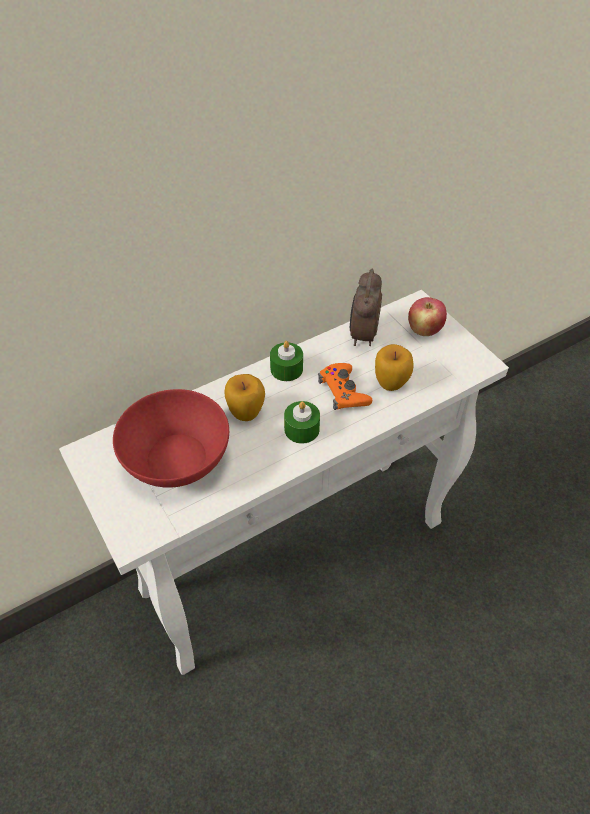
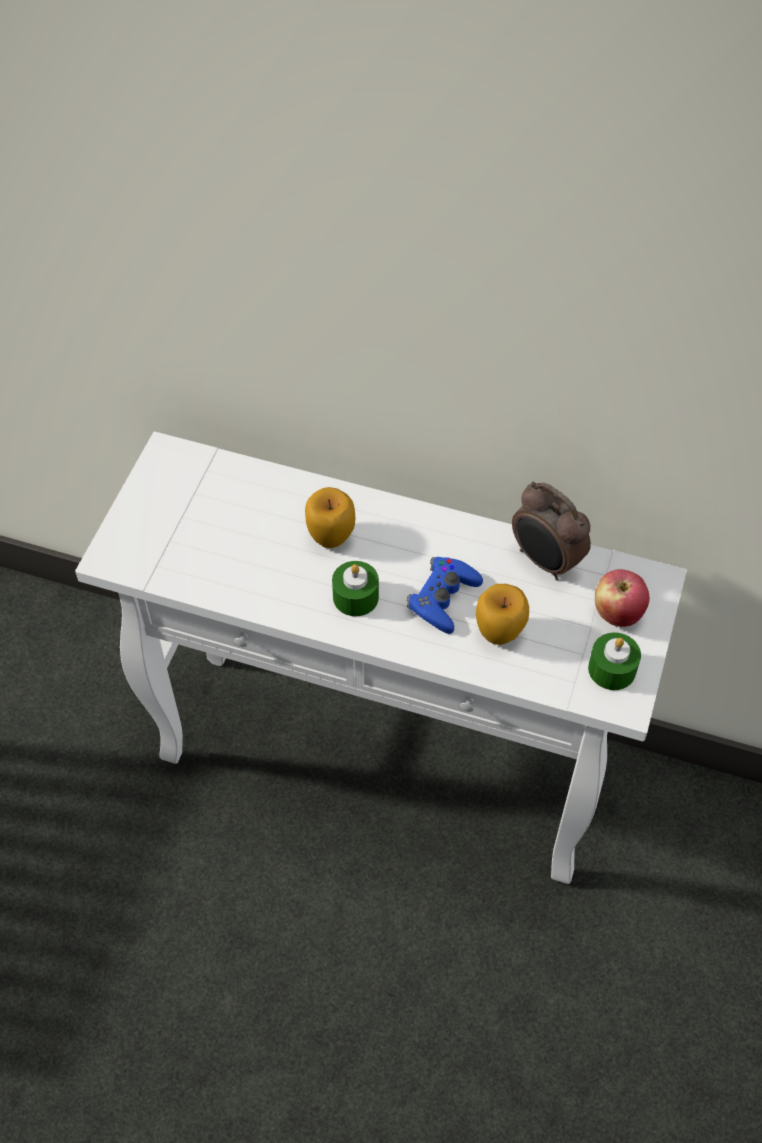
camera: 50 degrees right, 5 degrees up
(177, 458) = (224, 524): red bowl -> none
(286, 369) = (423, 529): green candle -> green candle (612, 669)
(343, 391) = (443, 598): orange game controller -> blue game controller
(362, 335) = (545, 561): alarm clock -> alarm clock turned 105 degrees counterclockwise

